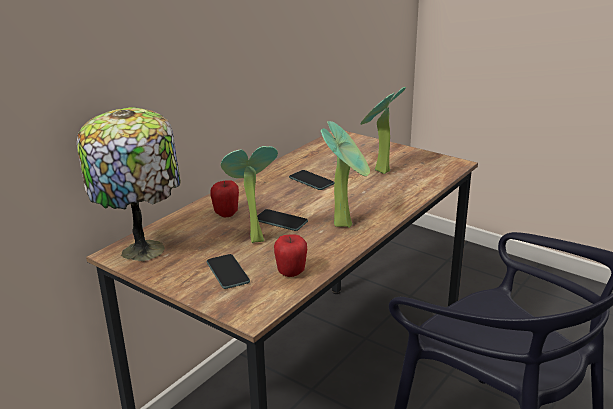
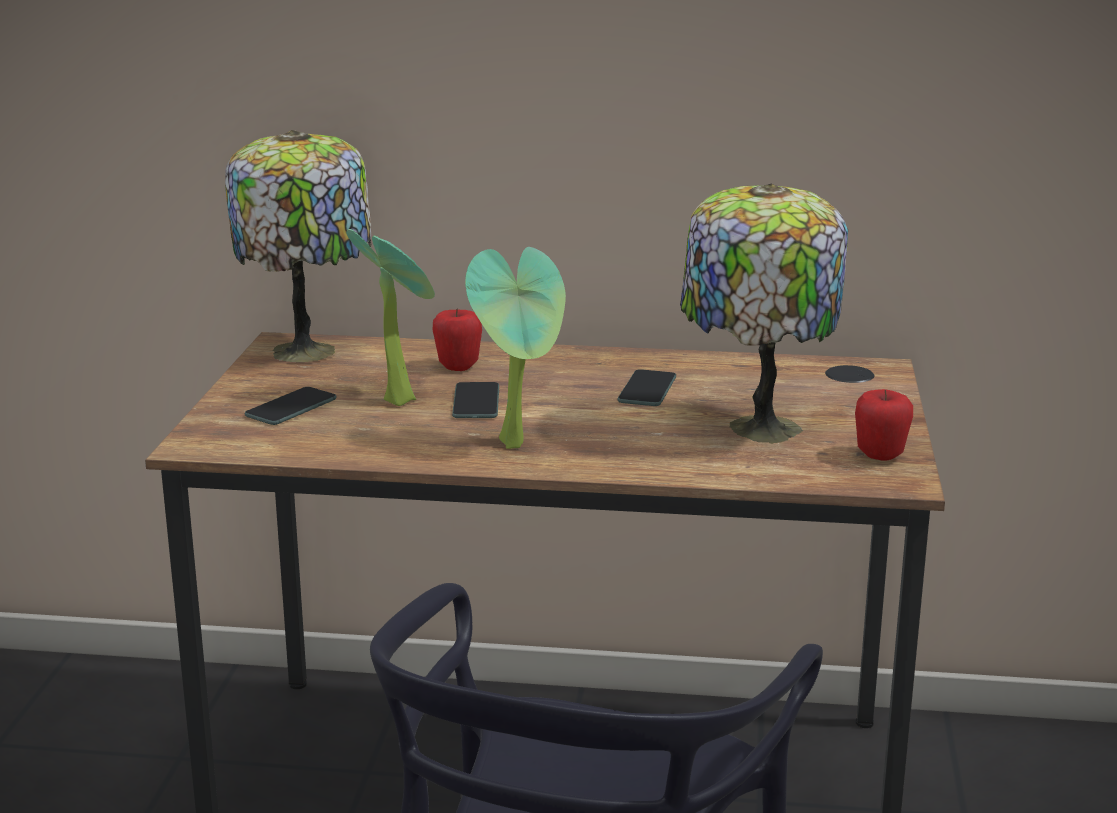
camera: 60 degrees right, 5 degrees down
(291, 273) = (323, 442): apple -> apple (880, 456)
(379, 172) = (758, 427): potted plant -> table lamp

